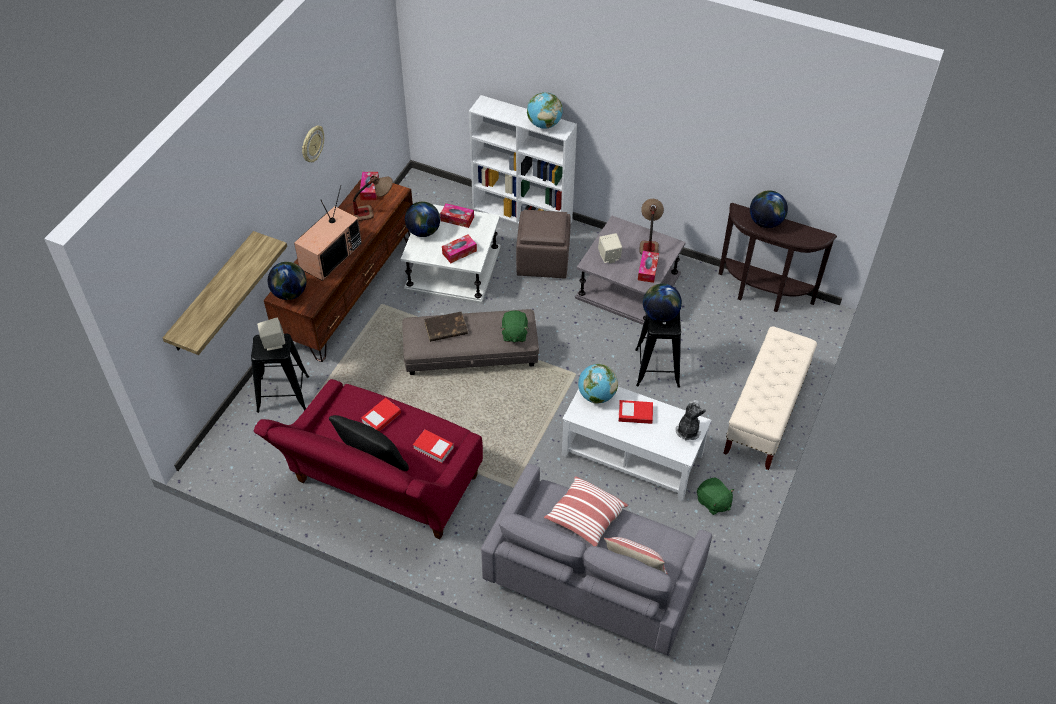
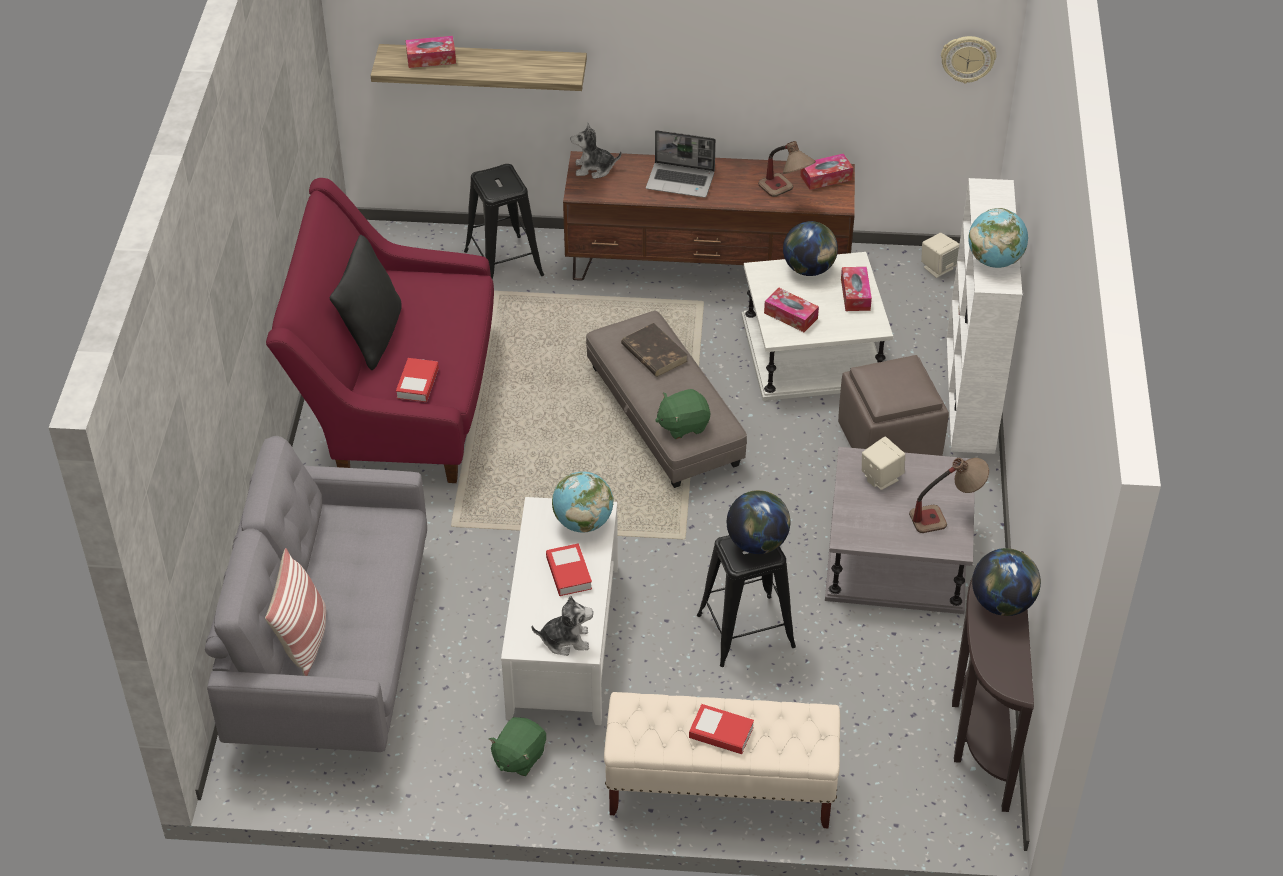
camera: 70 degrees right, 5 degrees down
(273, 343) = (505, 182): beige speaker -> beige speaker (938, 268)
(290, 293) = (594, 168): globe -> plush toy
(312, 144) = (749, 37): wall clock -> wall clock (967, 58)
(330, 255) = (681, 181): television -> laptop
(381, 417) = (445, 322): book -> book (721, 733)
(585, 518) = (369, 567): pillow -> none
(647, 270) = (880, 529): tissue box -> tissue box (431, 58)

